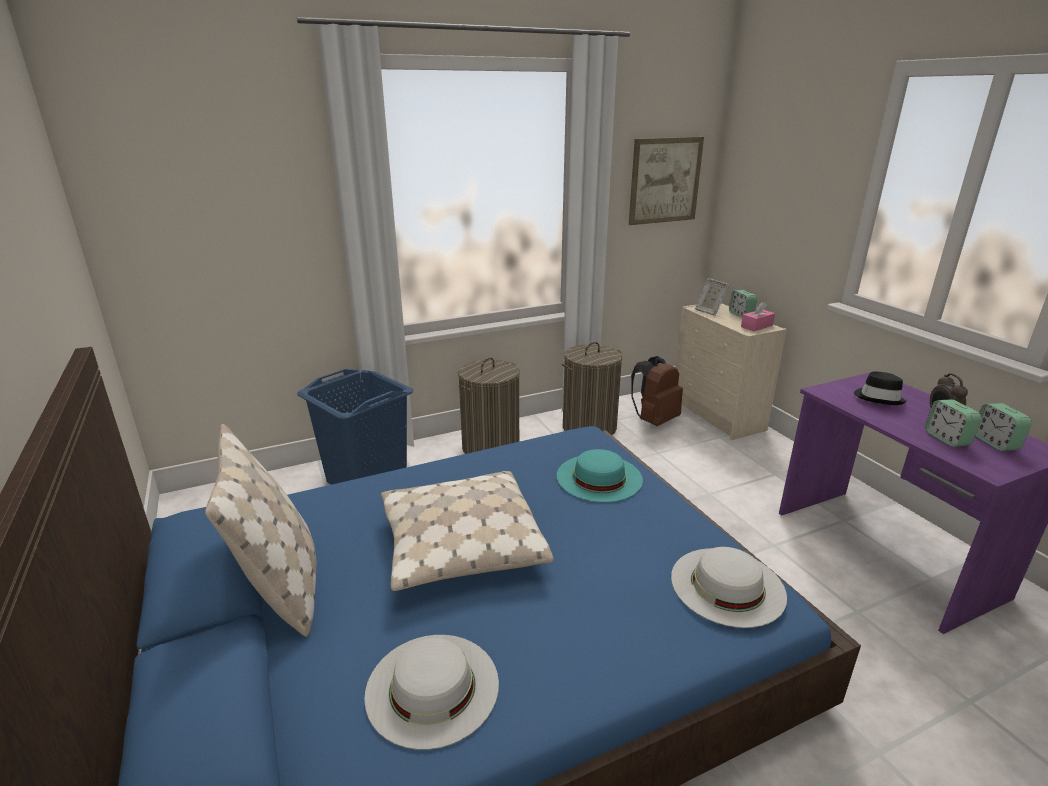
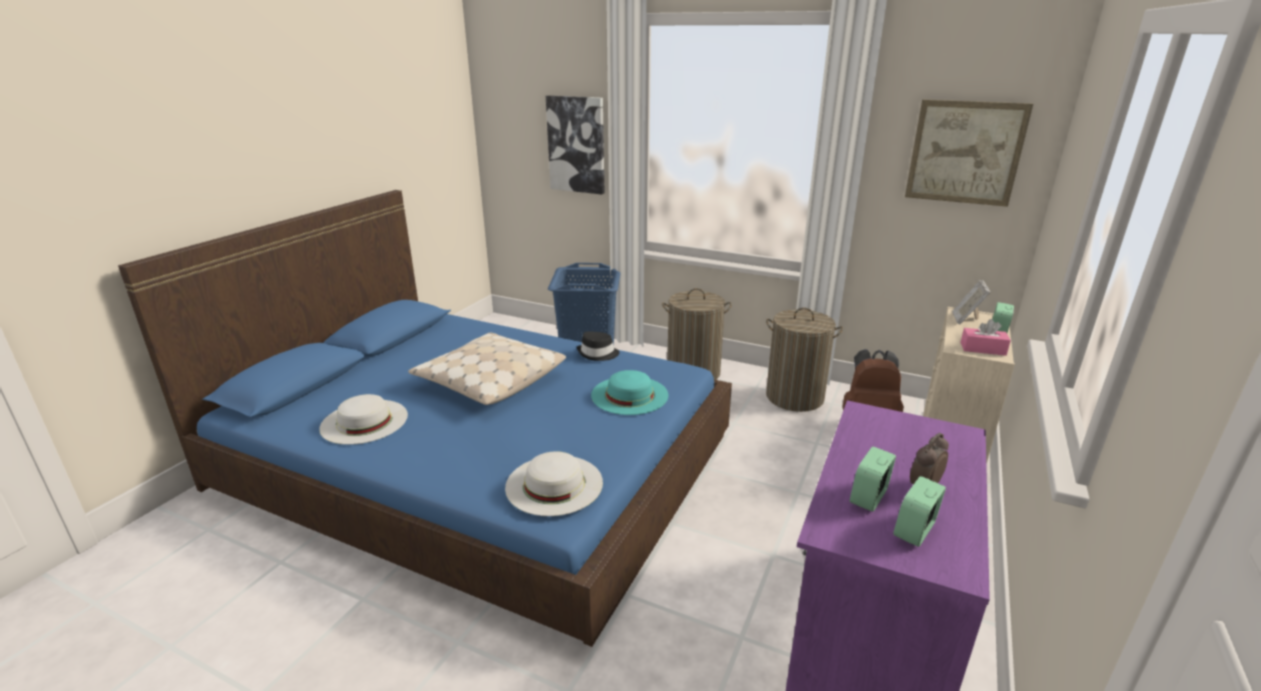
camera: 50 degrees right, 0 degrees up
(278, 228) = (577, 144): none -> picture
(281, 584) = (403, 353): beige pillow -> none
(879, 398) = (906, 443): black hat -> black hat (598, 354)

